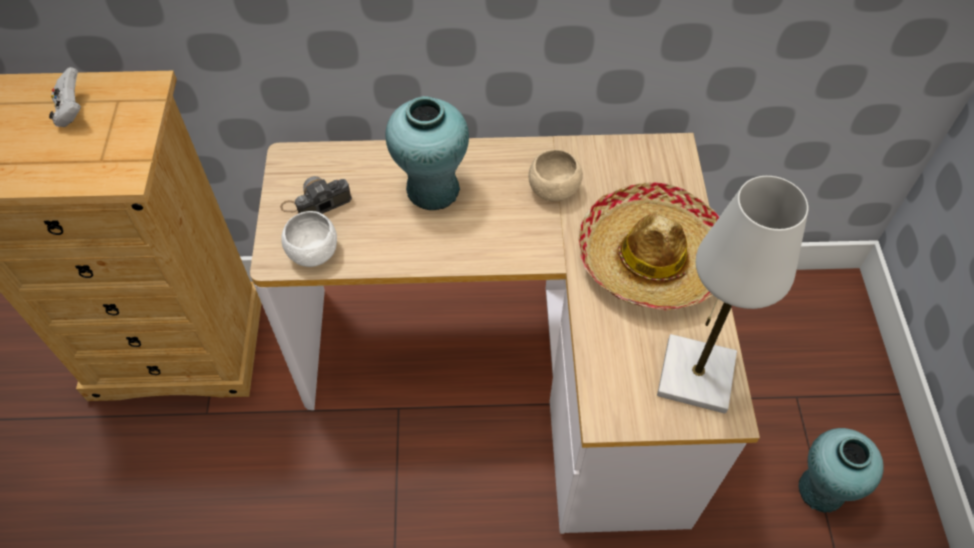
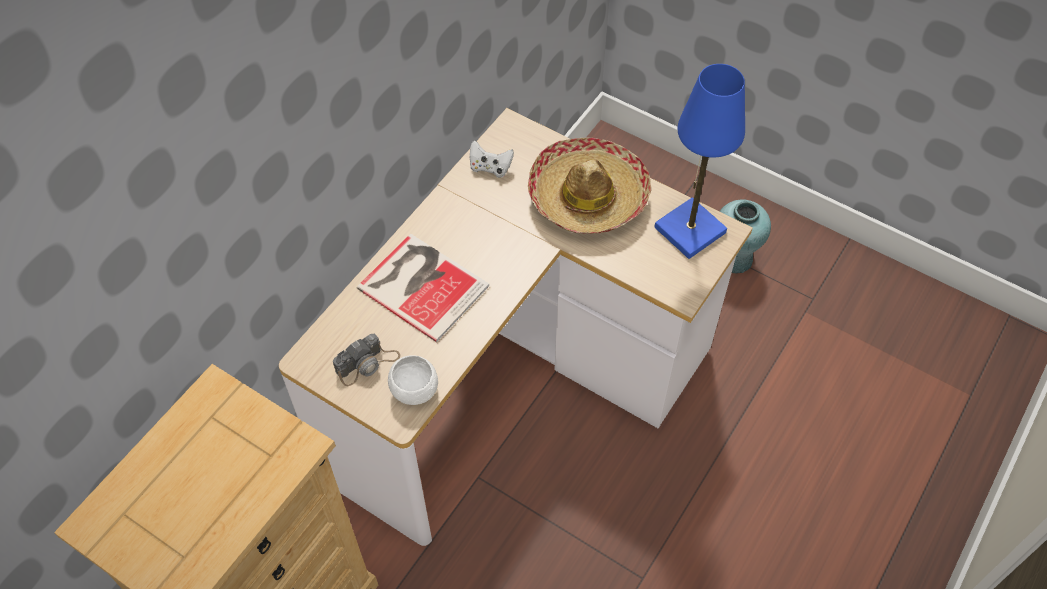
camera: 55 degrees left, 0 degrees up
(72, 111) = (192, 455): white game controller -> white game controller (490, 168)
(316, 202) = (367, 364): camera -> camera turned 135 degrees counterclockwise
(432, 190) = (422, 284): turquoise vase -> book
(553, 189) = (485, 213): beige bowl -> none
(695, 376) = (690, 230): white table lamp -> blue table lamp

